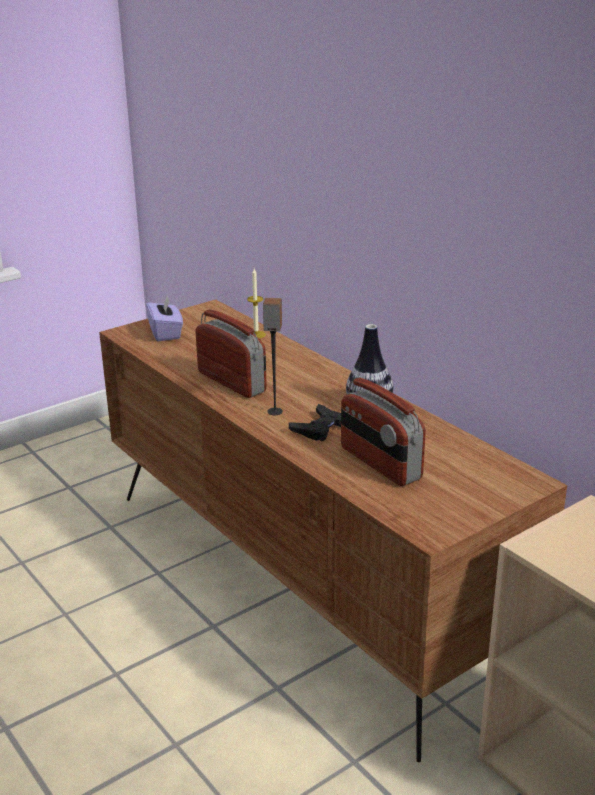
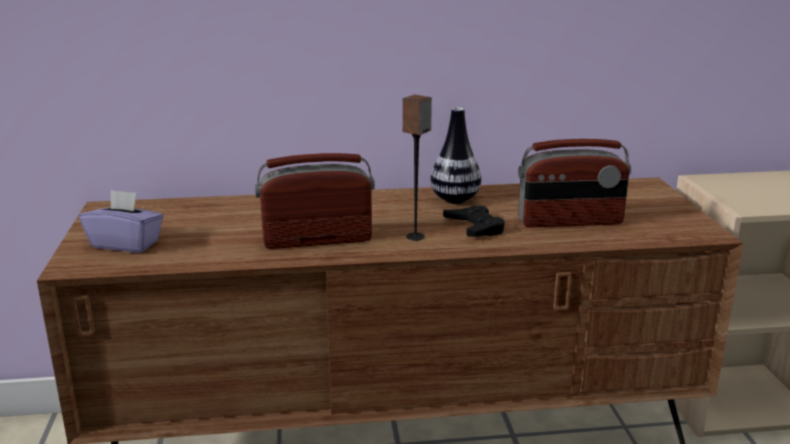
camera: 60 degrees left, 5 degrees down
(256, 334) = (221, 205): candle -> none

